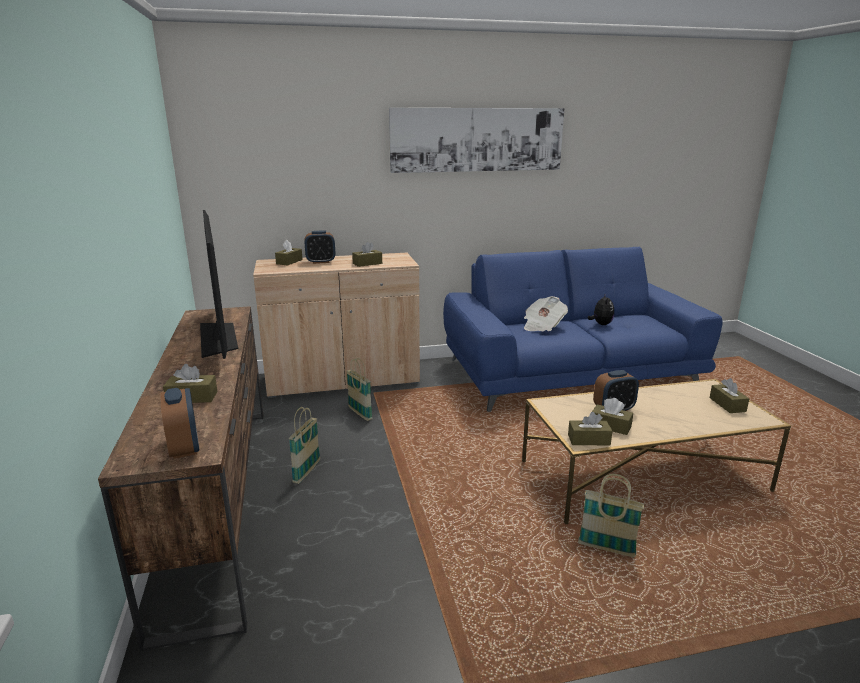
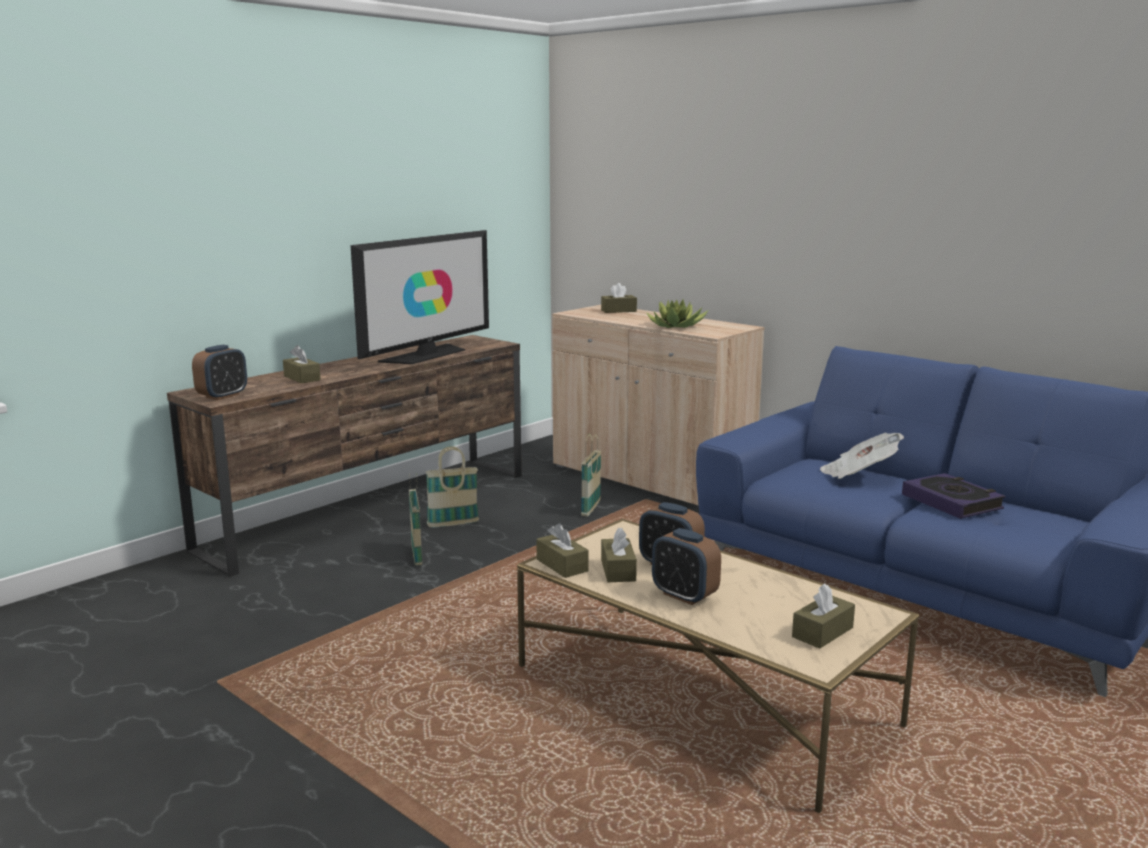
camera: 55 degrees right, 5 degrees down
(320, 262) = (643, 316): alarm clock -> alarm clock (684, 595)
(367, 263) = (676, 326): brown tissue box -> potted plant
(477, 140) = (879, 169): picture -> none
(601, 324) = (951, 502): plush toy -> book
(606, 549) = (500, 701): basket -> basket (416, 556)

